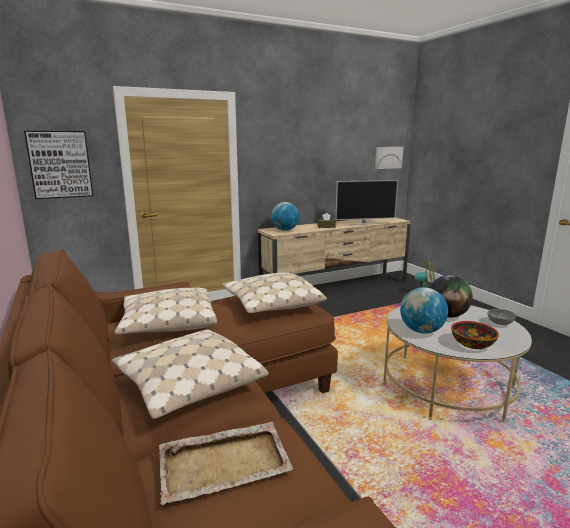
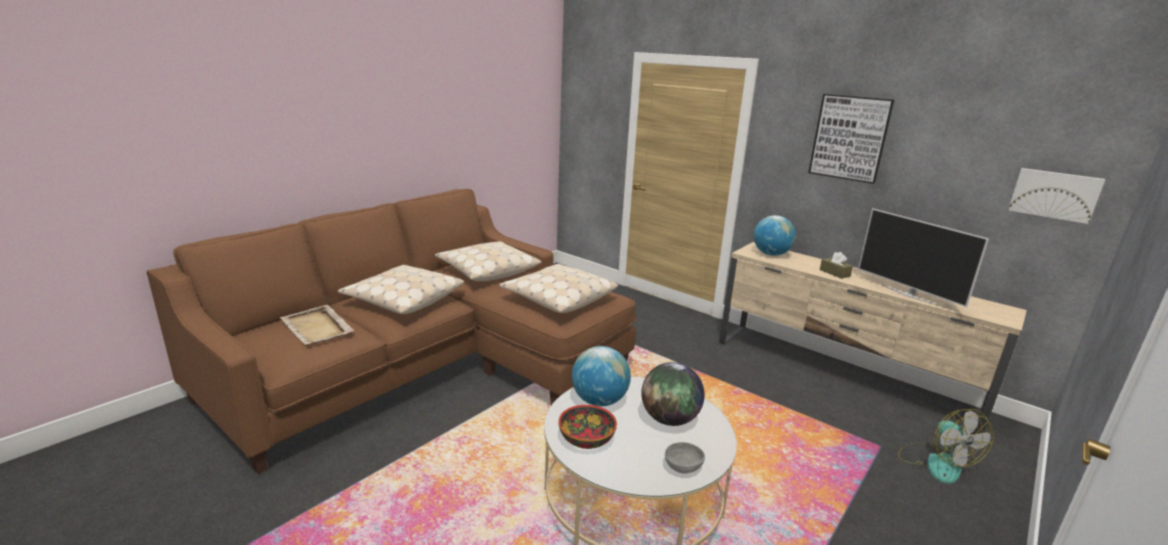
camera: 65 degrees right, 5 degrees up
(60, 164) = (586, 123): picture -> picture (849, 138)

